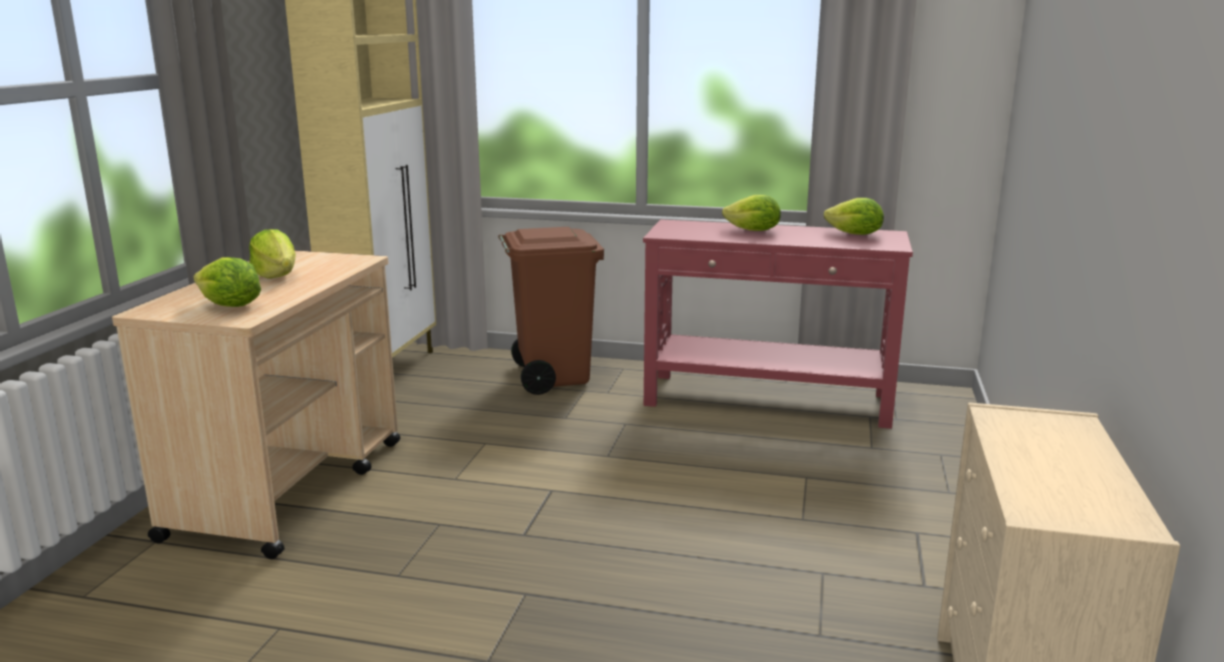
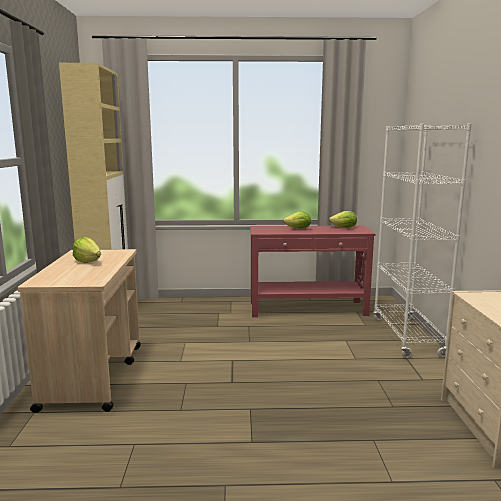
camera: 15 degrees left, 5 degrees down
(230, 306) = (80, 277): lettuce -> none
(552, 377) = (199, 308): brown trash can -> none
(948, 486) = (407, 337): none -> white bookcase

